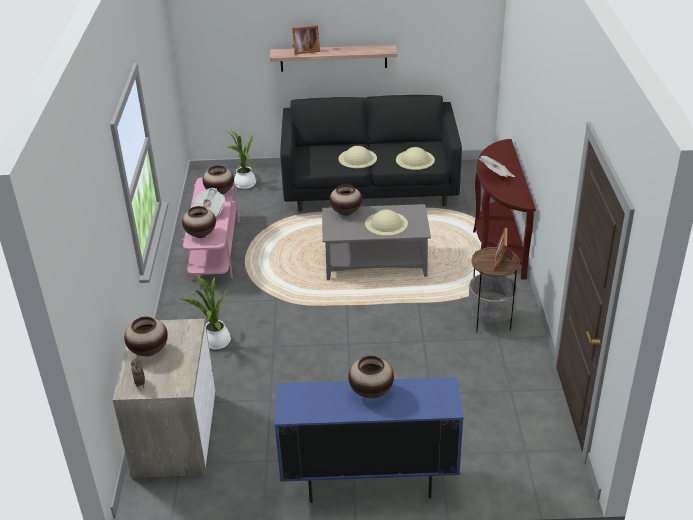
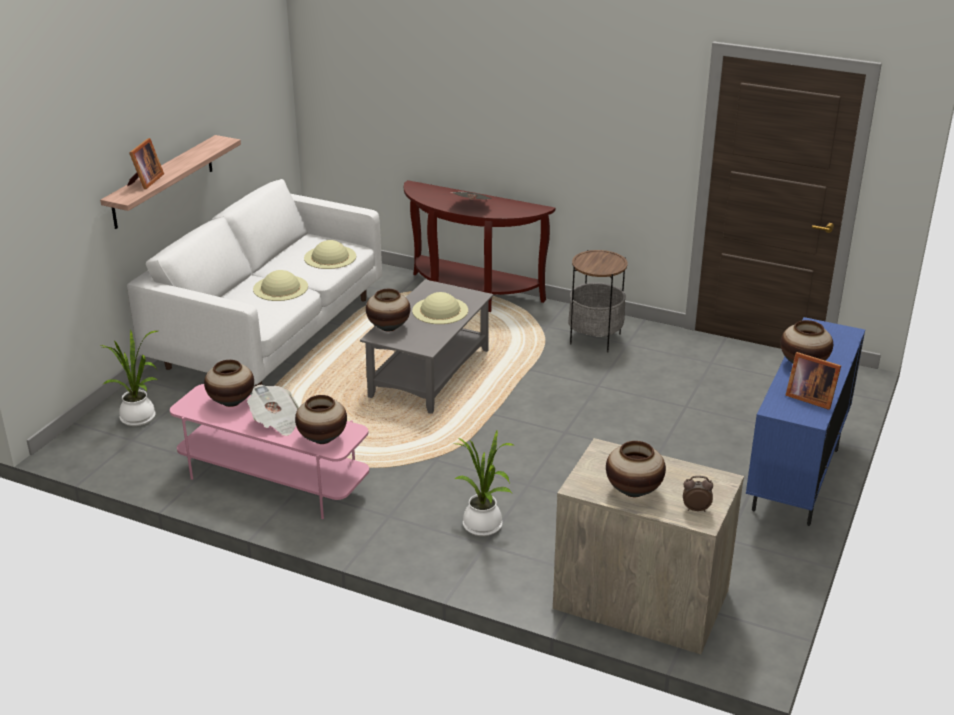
camera: 65 degrees left, 5 degrees down
(370, 188) = (269, 333): black sofa -> white sofa
(502, 261) = (604, 259): picture frame -> picture frame (809, 397)

